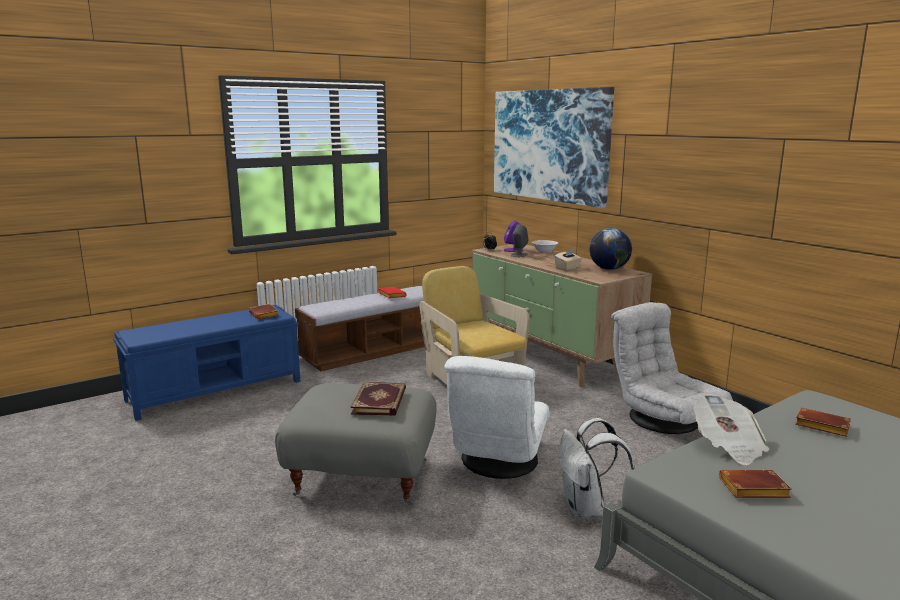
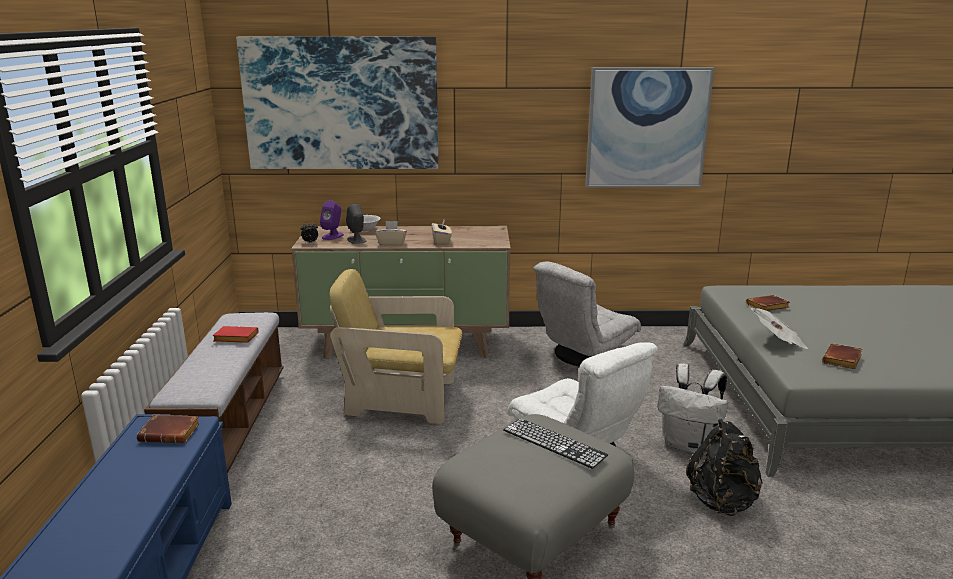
camera: 55 degrees left, 5 degrees up
(380, 401) = (554, 442): book -> keyboard
(515, 549) = (723, 501): none -> black backpack
(532, 261) = (392, 243): none -> beige tissue box
(609, 269) = (470, 231): globe -> none
(665, 419) = (585, 353): grey armchair -> grey armchair turned 45 degrees counterclockwise
(803, 188) = (647, 128): none -> picture

